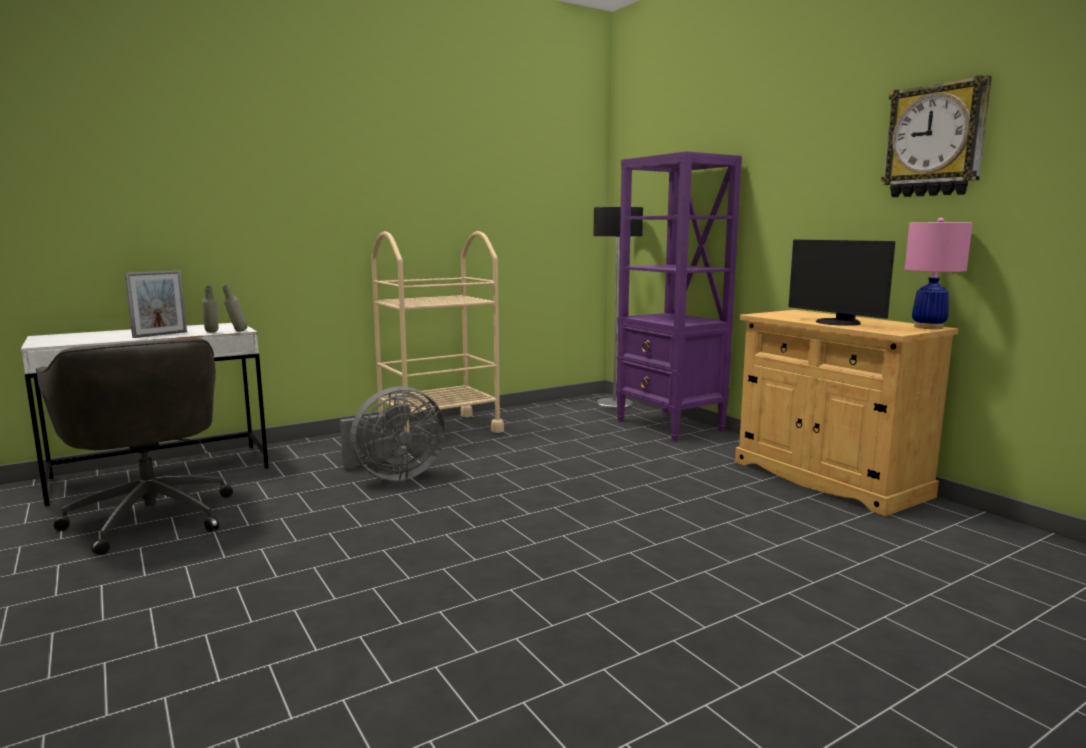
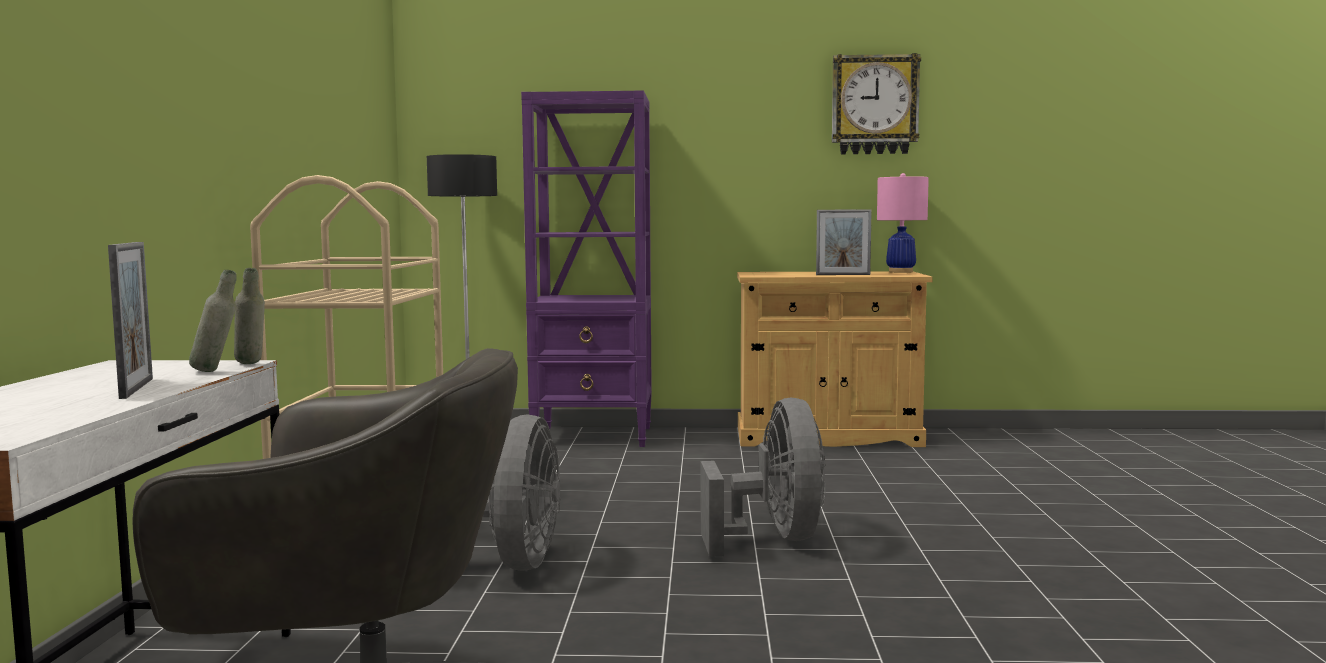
camera: 55 degrees left, 5 degrees down
(528, 521) = (774, 539): none -> grey fan
(836, 323) = (843, 275): monitor -> picture frame

